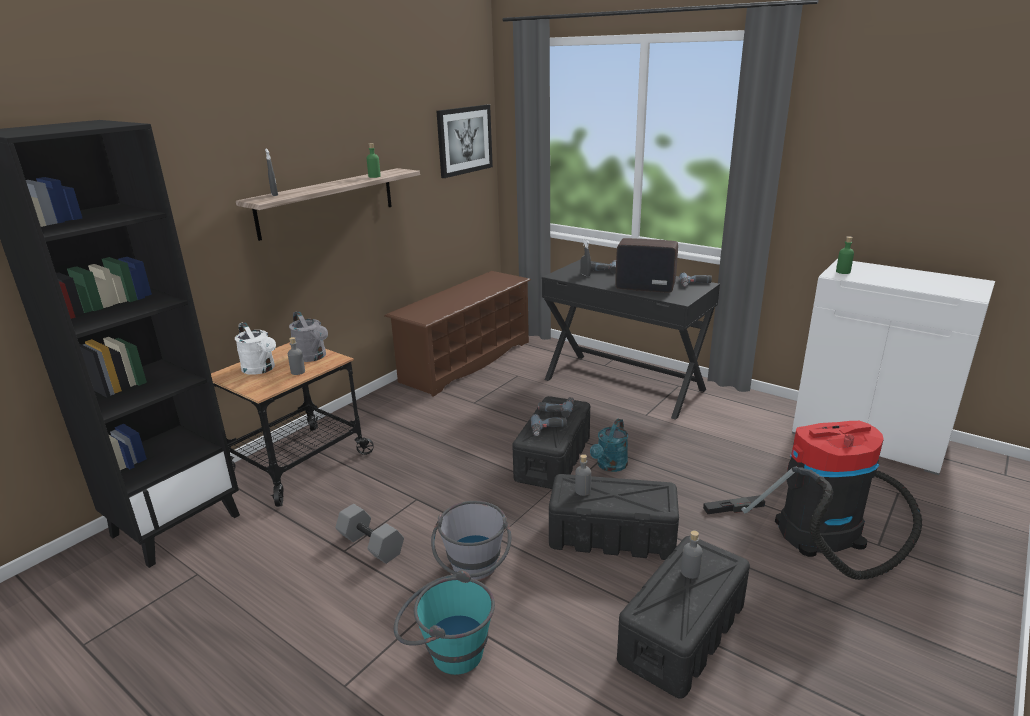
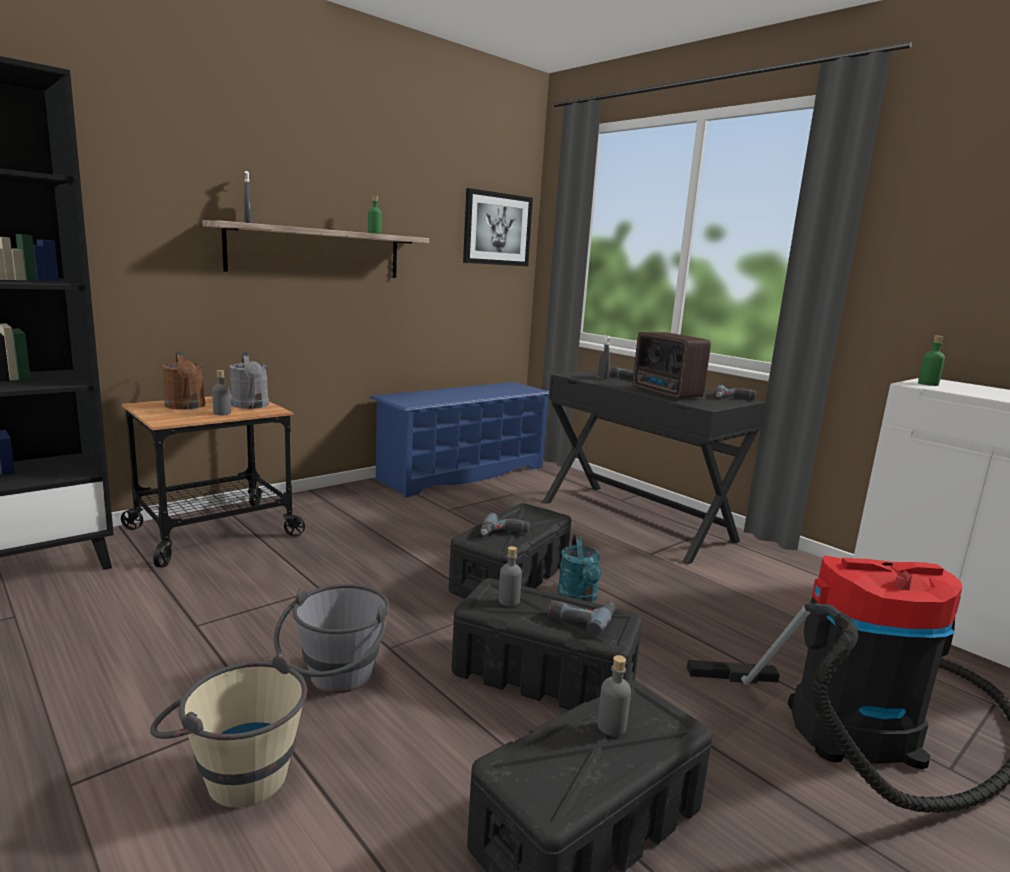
camera: 10 degrees right, 10 degrees down
(261, 369) = (186, 407): white watering can -> brown watering can
(369, 545) = (230, 625): grey dumbbell -> none
(446, 652) = (234, 772): turquoise bucket -> beige bucket
(466, 361) = (462, 473): brown shoe rack -> blue shoe rack
(556, 408) = (526, 515): power drill -> power drill (581, 617)
(610, 466) = (579, 598): turquoise watering can -> turquoise watering can turned 45 degrees counterclockwise
(643, 287) = (666, 393): radio -> radio turned 150 degrees counterclockwise

